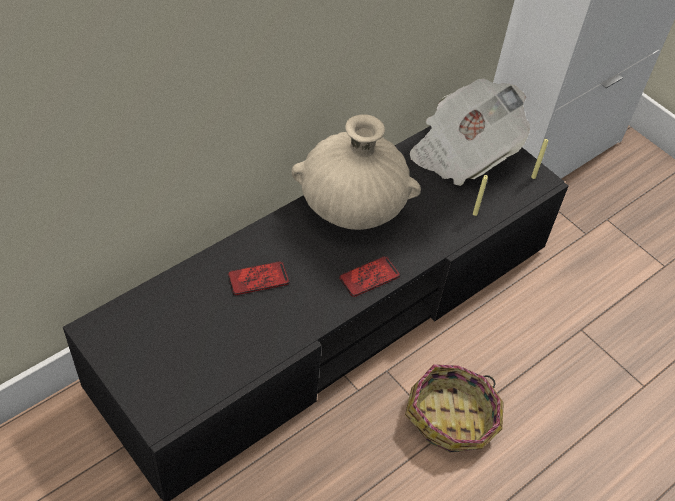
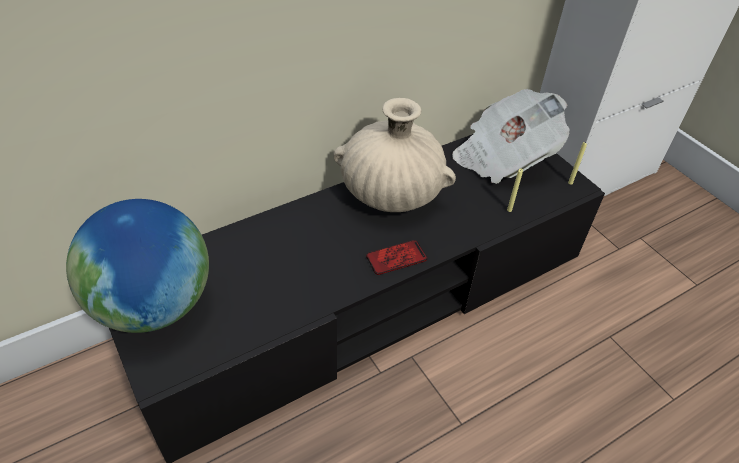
camera: 10 degrees right, 5 degrees down
(139, 350) = (155, 305): none -> globe
(258, 279) = (287, 250): phone -> none
(453, 417) = (472, 410): basket -> none

